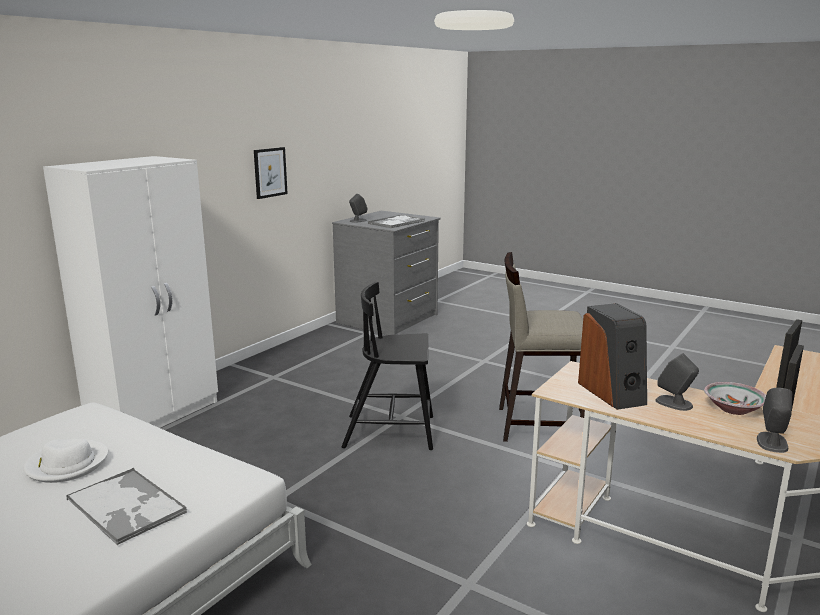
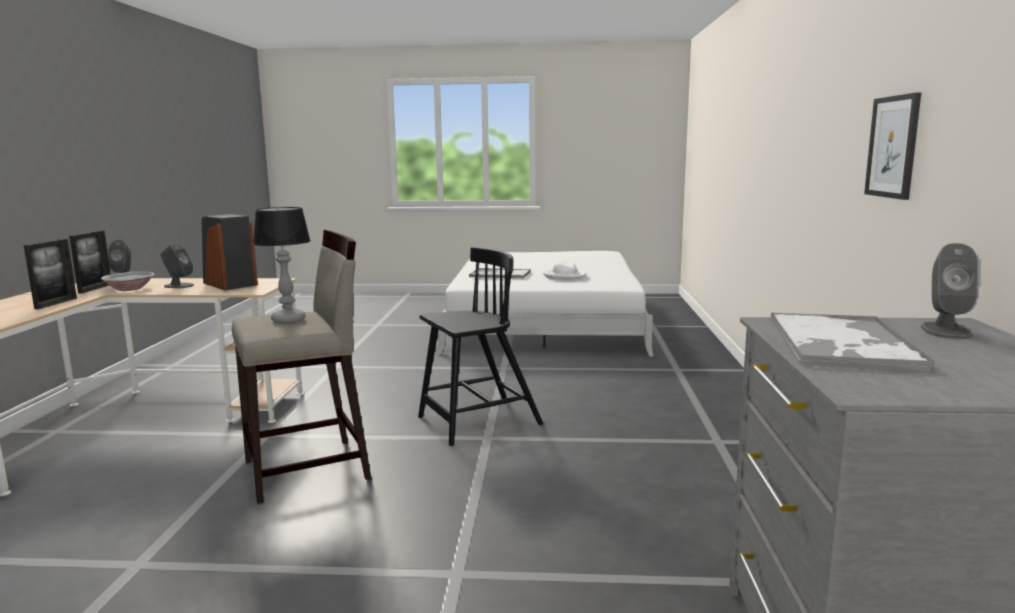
camera: 150 degrees right, 5 degrees down
(156, 415) = (717, 383): white wardrobe -> none
(549, 316) = (289, 320): none -> table lamp

